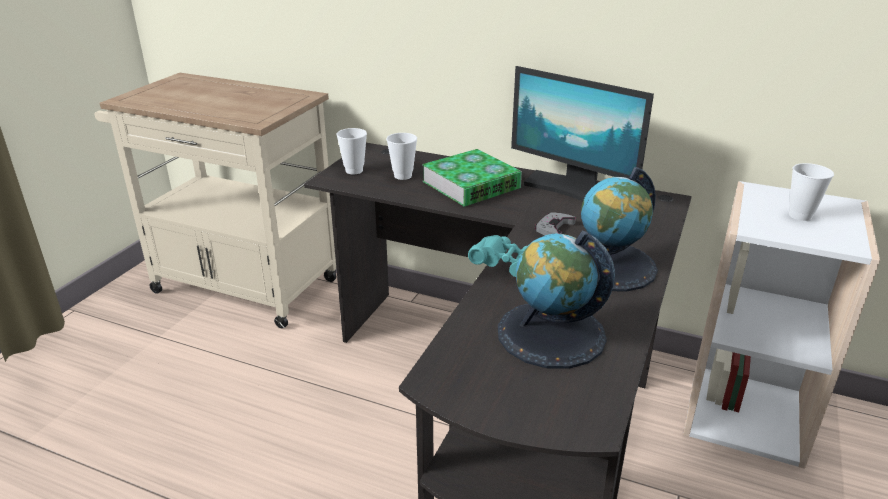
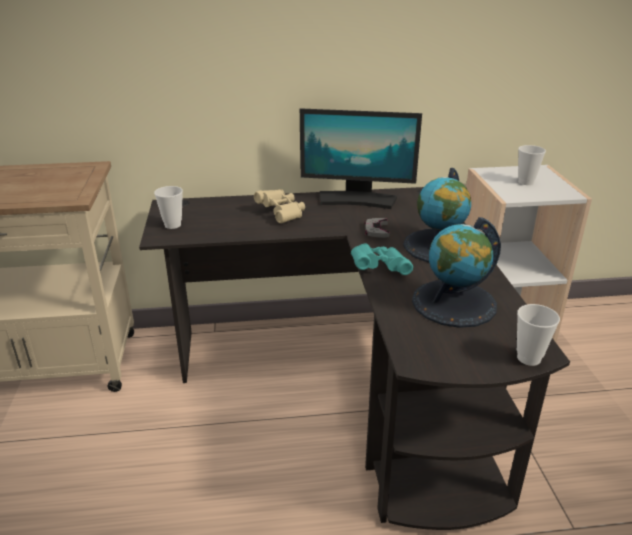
camera: 30 degrees left, 0 degrees up
(403, 176) = (220, 219): cup -> cup (528, 358)
(471, 185) = (282, 214): book -> beige binoculars

